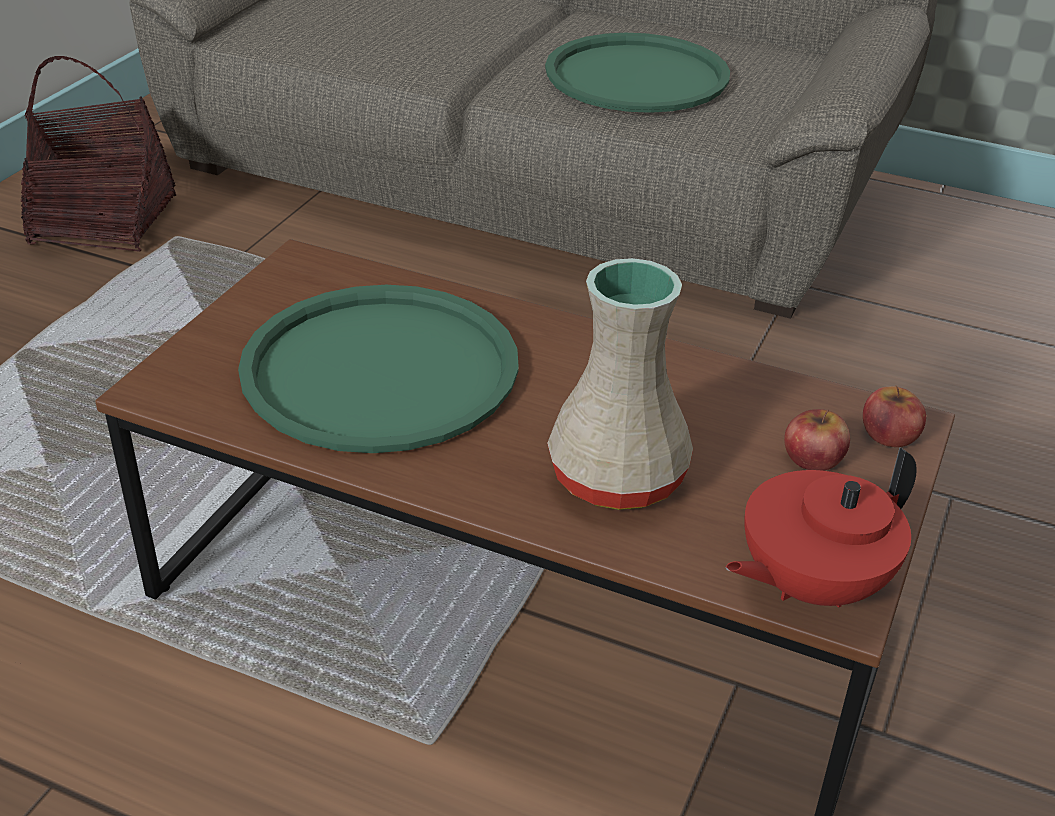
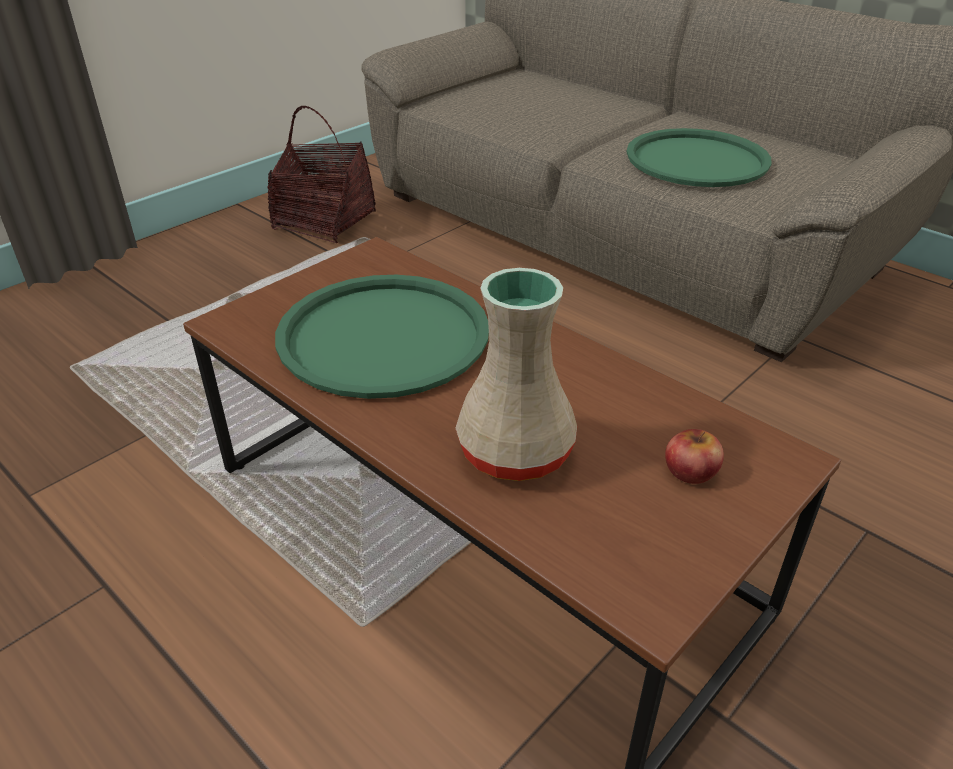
camera: 20 degrees right, 0 degrees up
(810, 584) = (633, 580): red teapot -> none
(889, 434) = (770, 465): apple -> none

